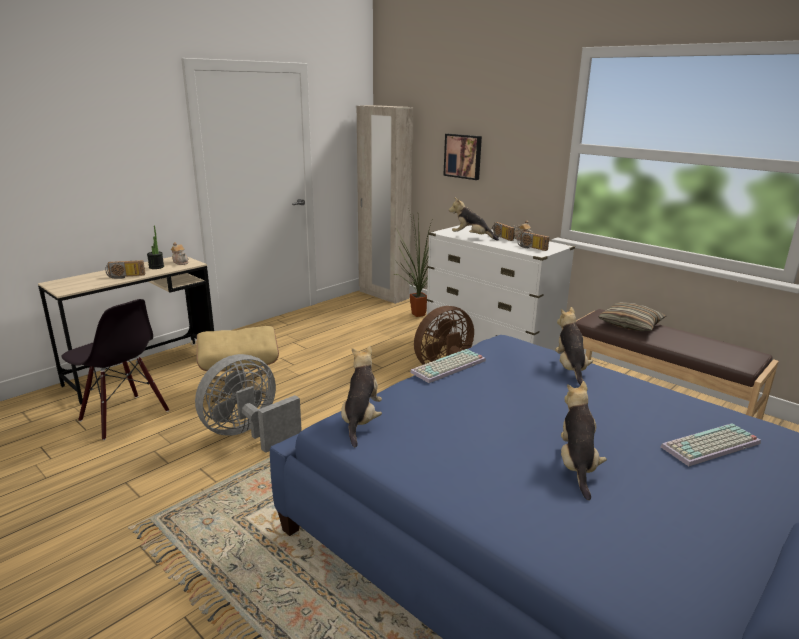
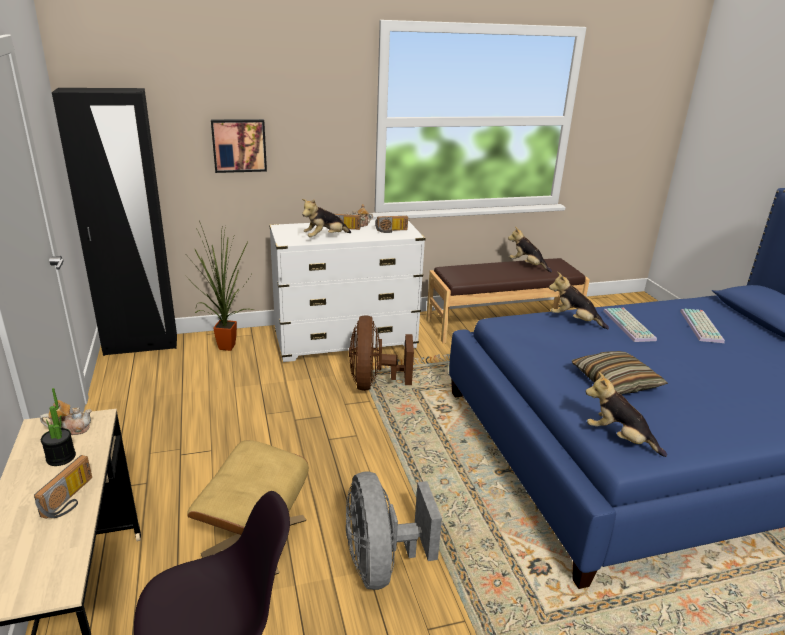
camera: 60 degrees left, 5 degrees up
(383, 295) = (141, 345): beige wardrobe -> black wardrobe
(449, 367) = (540, 364): keyboard -> keyboard (630, 325)
(576, 465) = (715, 376): plush toy -> plush toy (527, 265)
(630, 325) = (478, 271): pillow -> pillow (615, 382)

